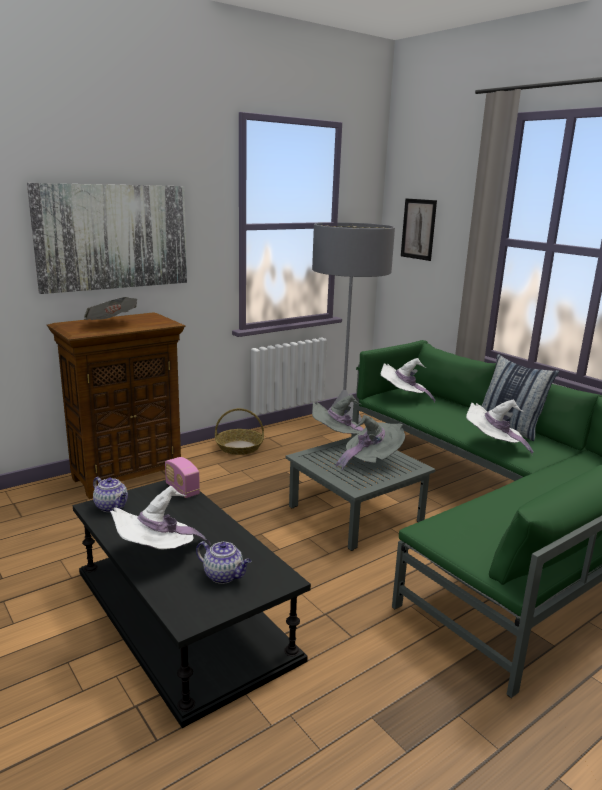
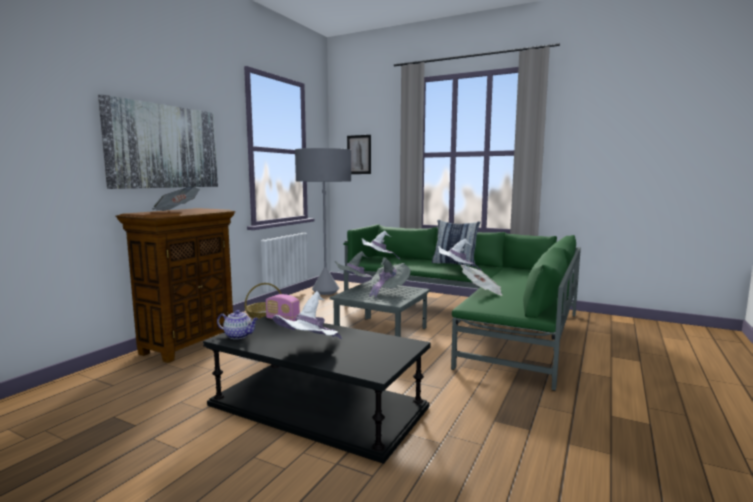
camera: 25 degrees left, 10 degrees down
(224, 576) = (371, 350): teapot -> none
(480, 503) = (482, 291): none -> newspaper

